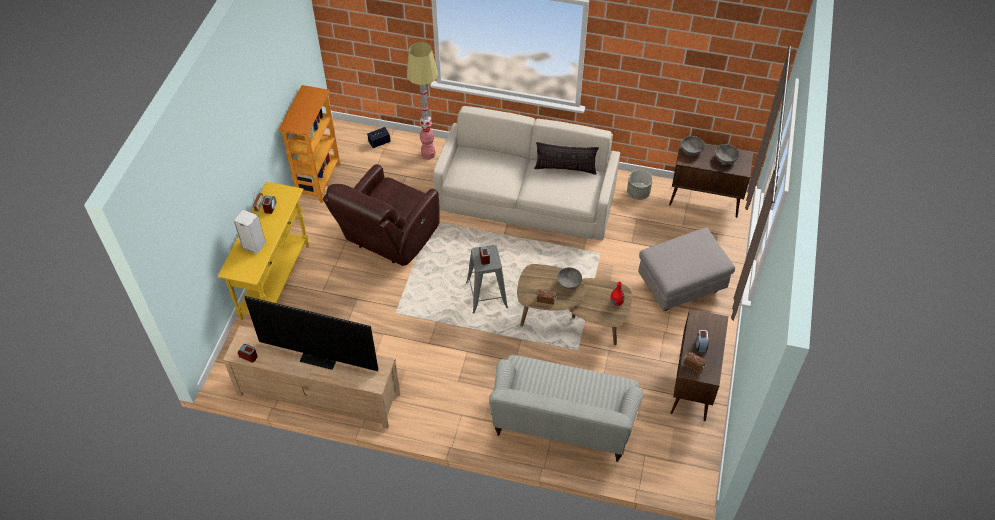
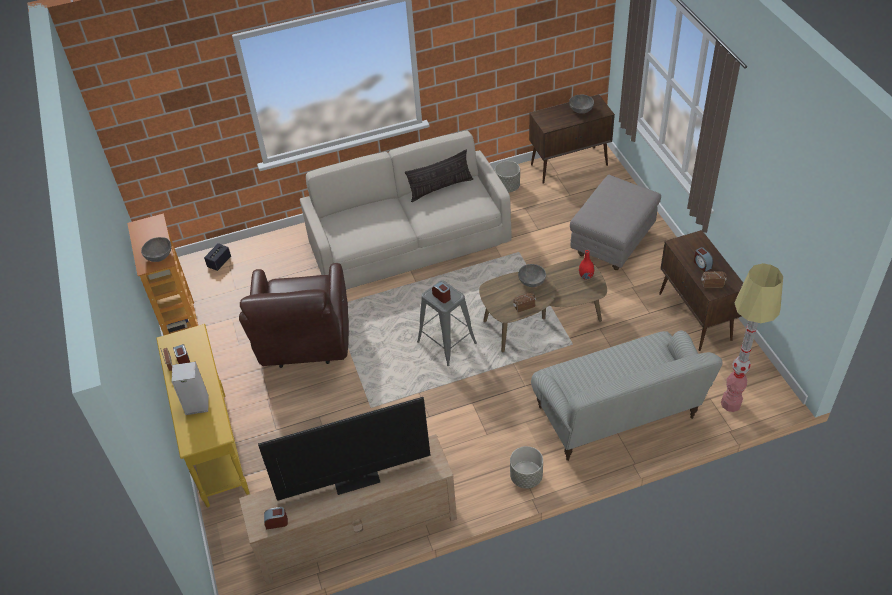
camera: 30 degrees left, 5 degrees down
(428, 154) = (279, 249): floor lamp -> floor lamp (731, 403)
(458, 429) = (526, 477): none -> grey planter
(691, 150) = (546, 116): grey bowl -> grey bowl (159, 255)

